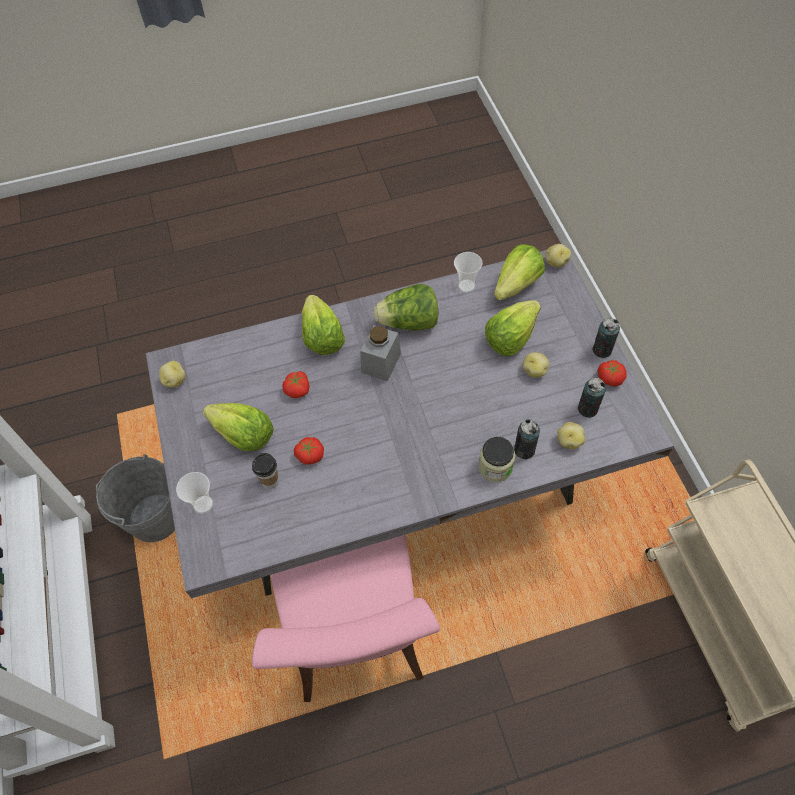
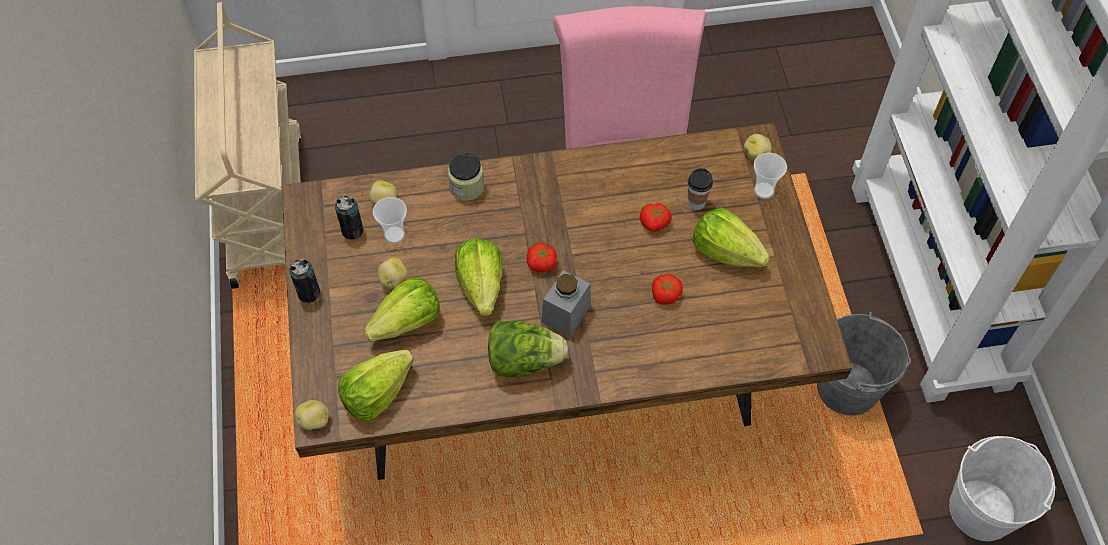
camera: 175 degrees left, 0 degrees up
(68, 437) = (981, 510): none -> white bucket
(174, 380) = (810, 325): potato -> potato (756, 154)
(322, 337) = (633, 356): lettuce -> lettuce (481, 286)
(404, 487) = (551, 383): grey dining table -> brown dining table
(466, 286) = (441, 402): cup -> cup (394, 234)
(524, 450) = (432, 199): can -> none
(610, 377) = (314, 260): tomato -> tomato (542, 264)

